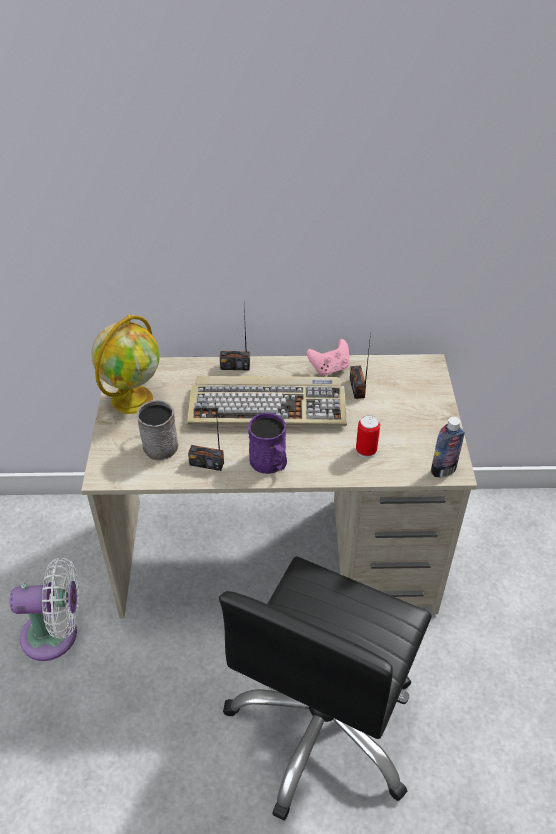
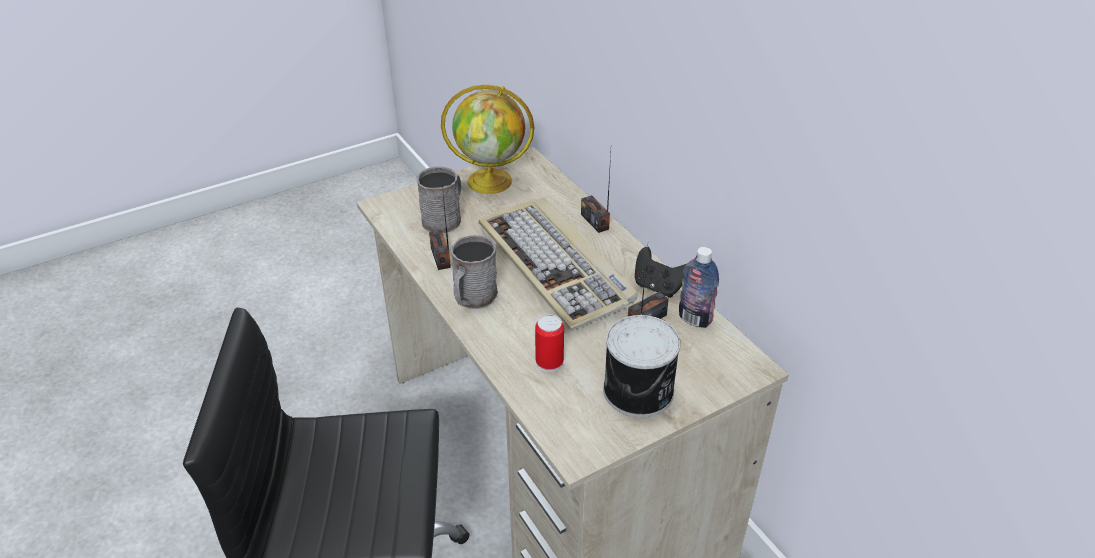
camera: 60 degrees right, 5 degrees down
(56, 635) = (358, 350): white fan -> none
(270, 463) = (473, 298): purple mug -> grey mug
(329, 368) = (658, 287): pink game controller -> black game controller
(419, 420) = (640, 391): none -> can
(443, 470) = (569, 442): bottle -> bottle (694, 319)

